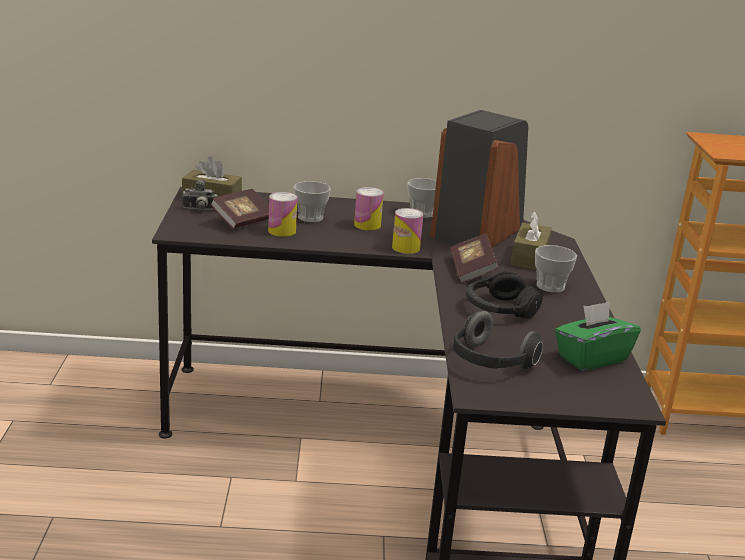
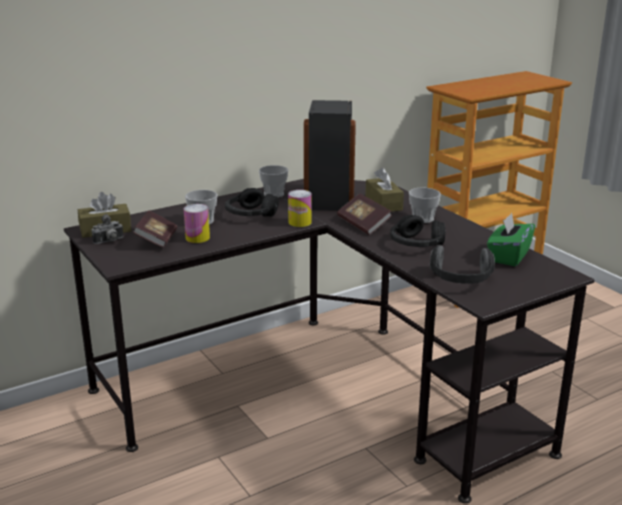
camera: 30 degrees left, 0 degrees up
(367, 225) = (250, 214): can -> black headphones

